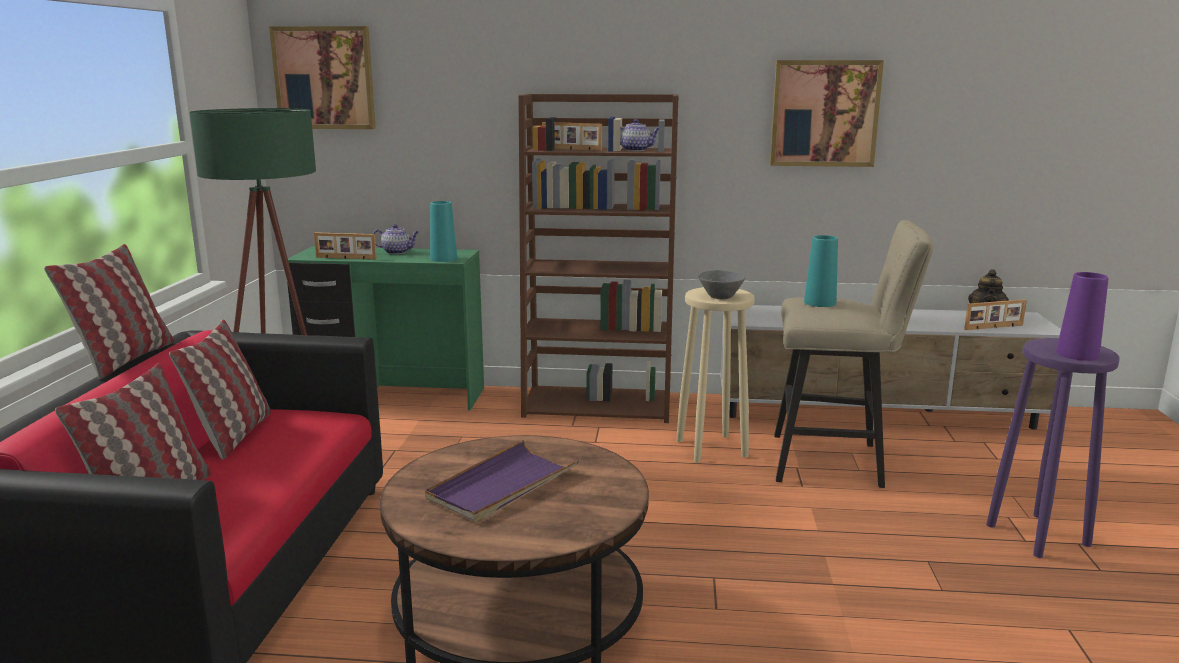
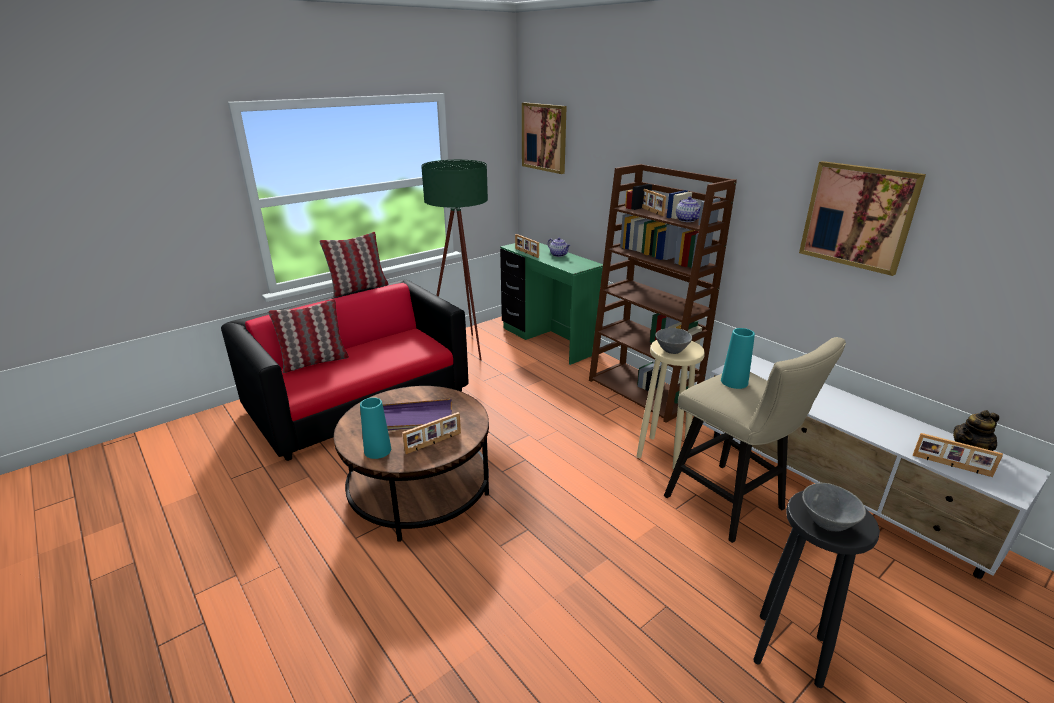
camera: 45 degrees right, 10 degrees up
(233, 435) = (385, 340): pillow -> none
(443, 259) = (570, 267): turquoise vase -> turquoise vase (377, 450)
(588, 492) = (434, 443): none -> picture frame
(1039, 535) = (790, 649): purple stool -> black stool
(1077, 354) = (825, 522): purple vase -> grey bowl

